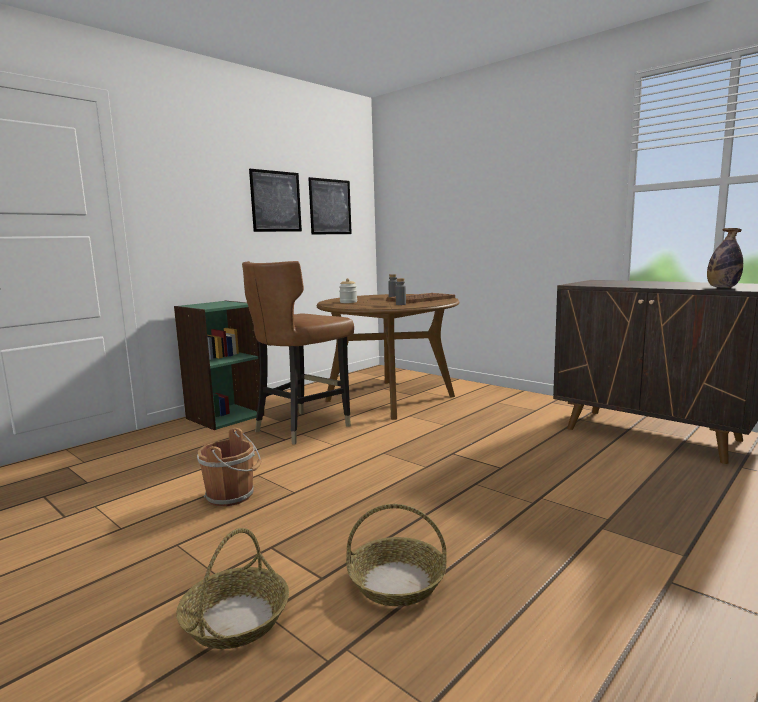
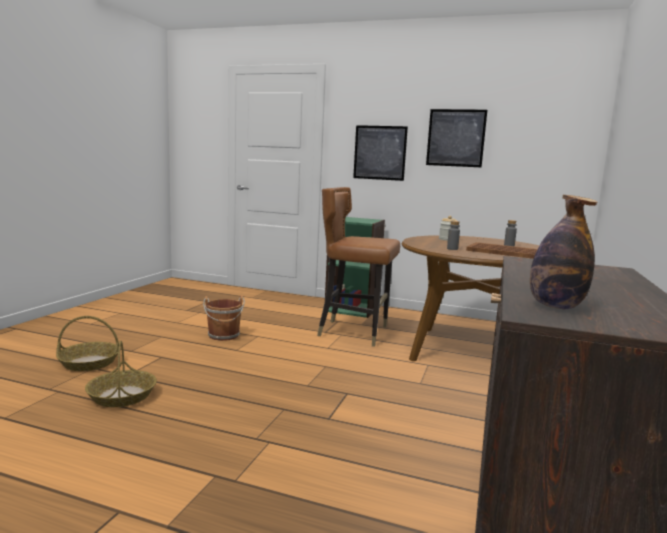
camera: 65 degrees right, 0 degrees up
(330, 207) = (528, 143): picture -> picture (380, 153)

